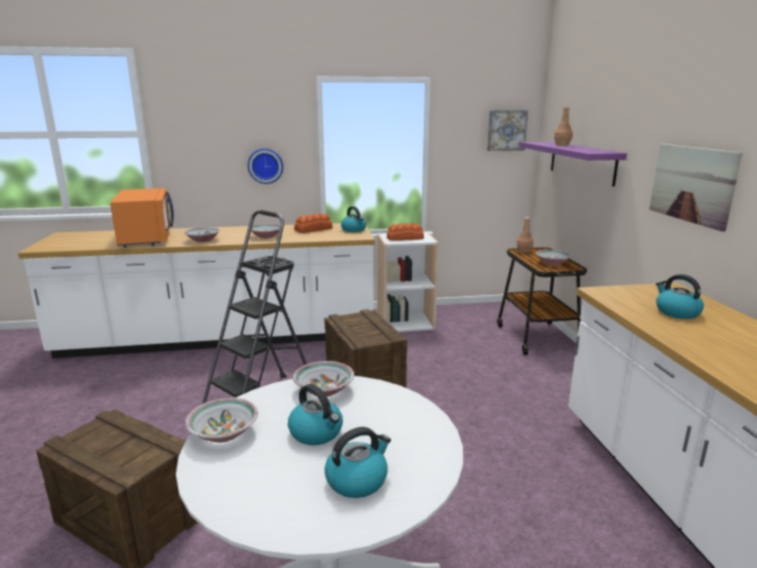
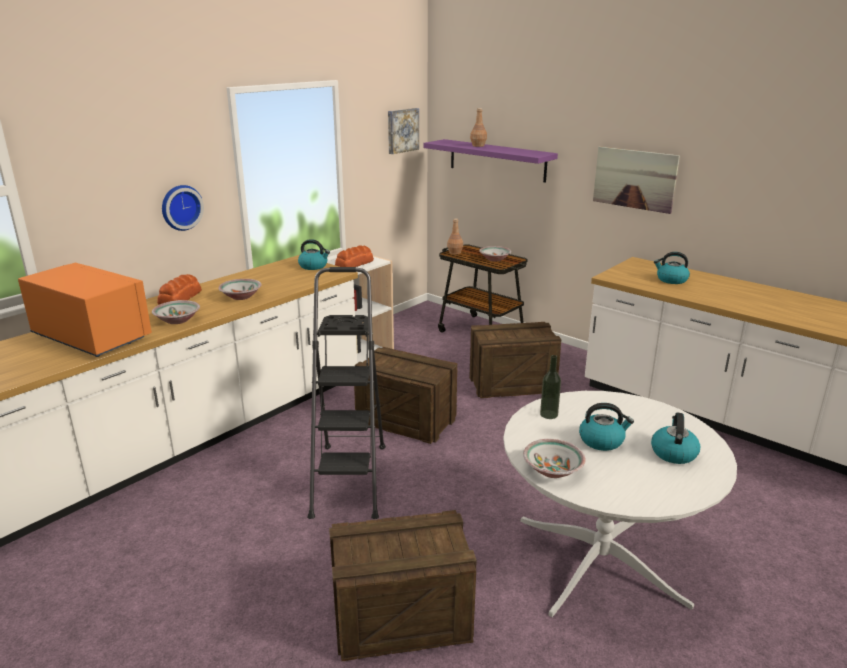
camera: 40 degrees left, 5 degrees up
(314, 229) = (270, 275): bread -> bread (181, 297)
(323, 390) = (549, 414): bowl -> bottle
(498, 389) = (512, 384): none -> crate

